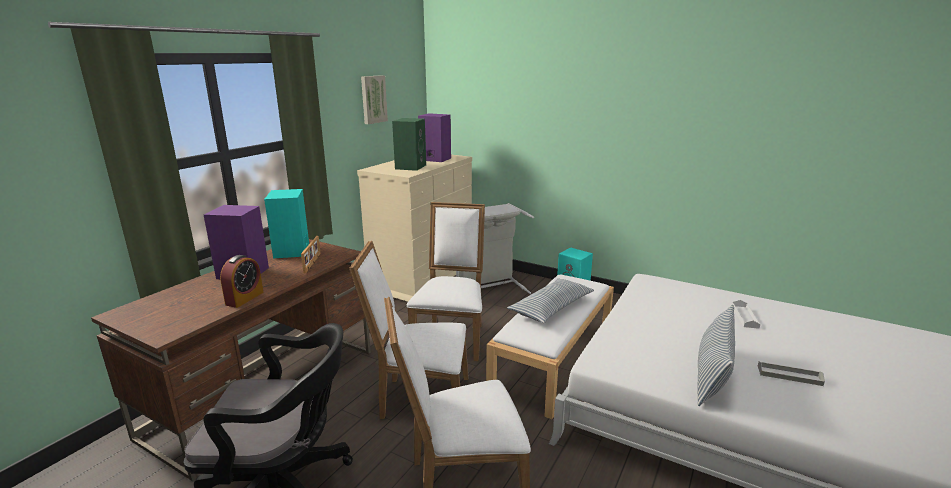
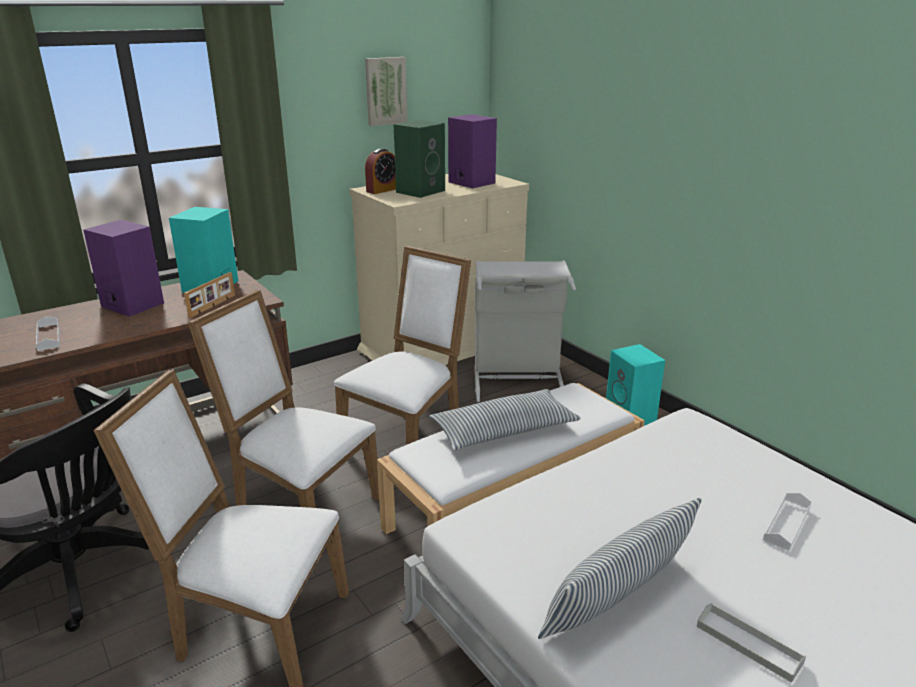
camera: 25 degrees right, 5 degrees up
(198, 307) = (48, 336): none -> white tray
(244, 298) = (98, 336): alarm clock -> alarm clock (382, 190)

